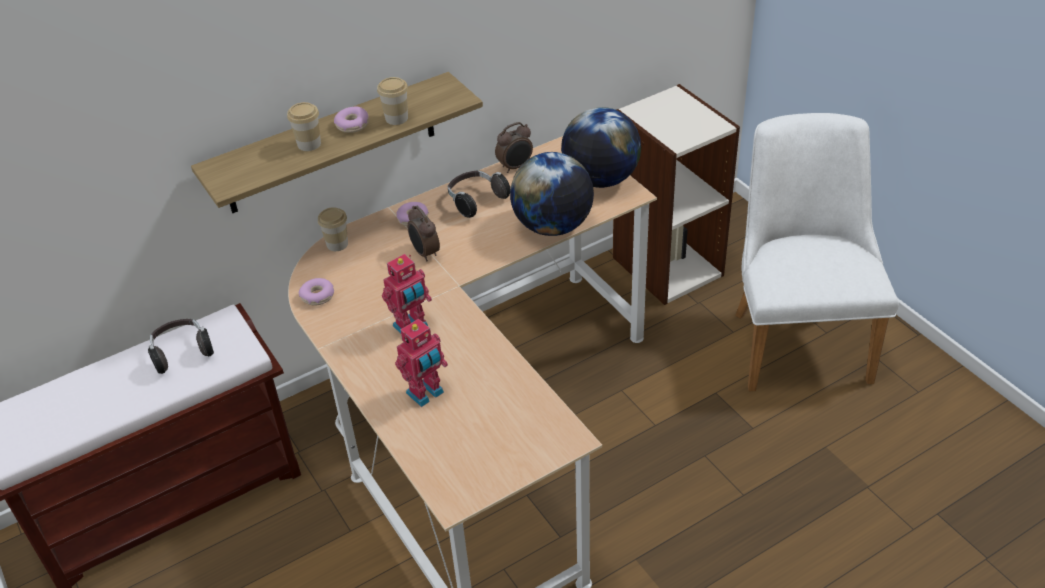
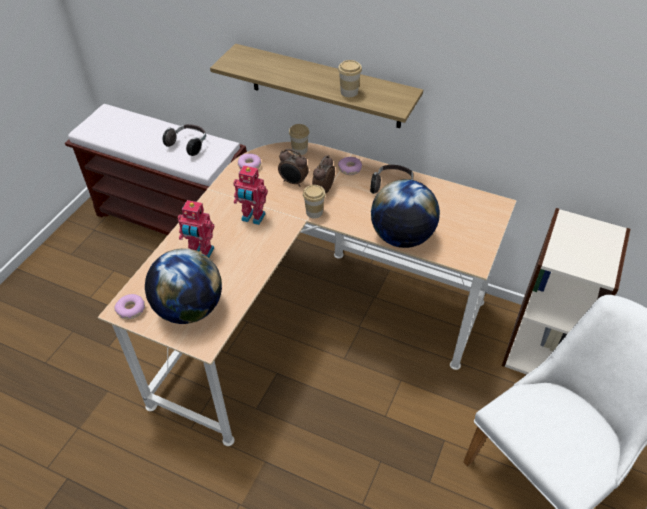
camera: 55 degrees right, 5 degrees up
(309, 144) = (291, 72): cup -> cup (314, 212)
(352, 125) = (325, 79): donut -> donut (131, 310)
(515, 167) = (445, 189): alarm clock -> alarm clock (293, 182)
(600, 179) = (475, 238): globe -> globe (189, 309)

